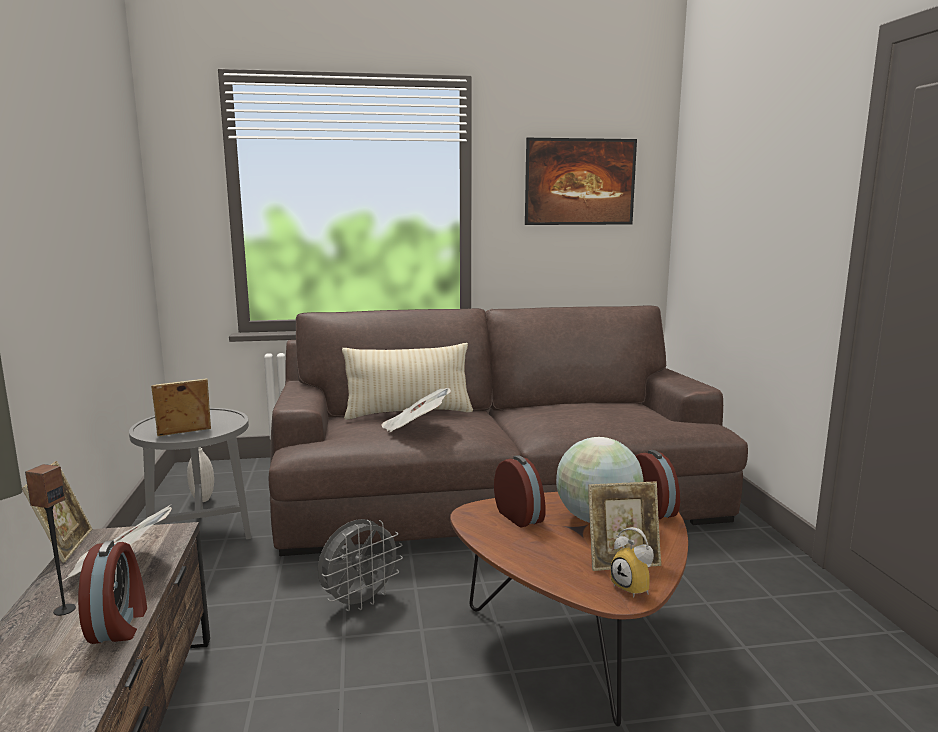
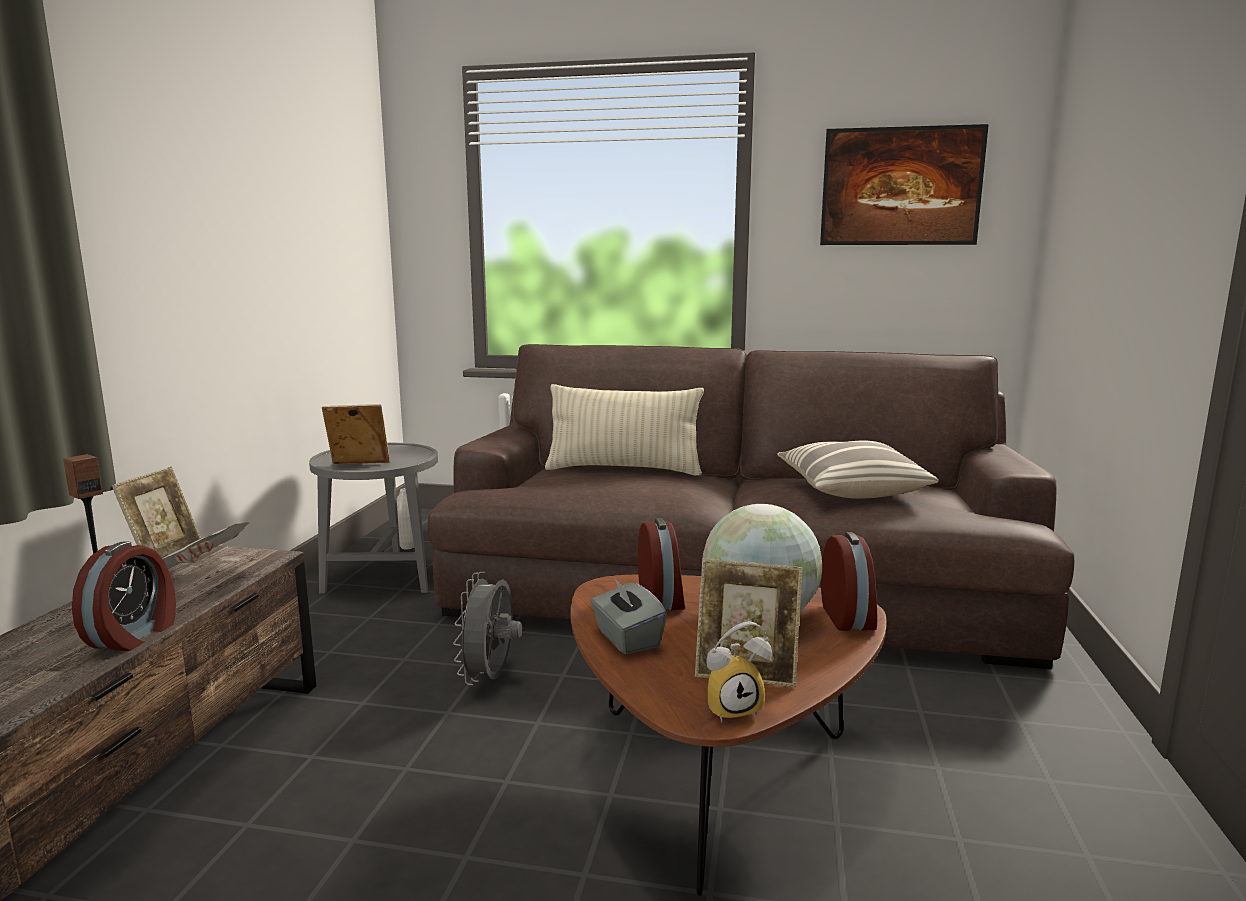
camera: 20 degrees right, 0 degrees up
(360, 602) = (491, 678): grey fan -> grey fan turned 120 degrees clockwise
(414, 428) = (610, 484): newspaper -> none
(522, 551) = (626, 638): none -> grey tissue box
(589, 412) = (850, 490): none -> pillow
(635, 588) = (733, 708): alarm clock -> alarm clock turned 90 degrees counterclockwise

